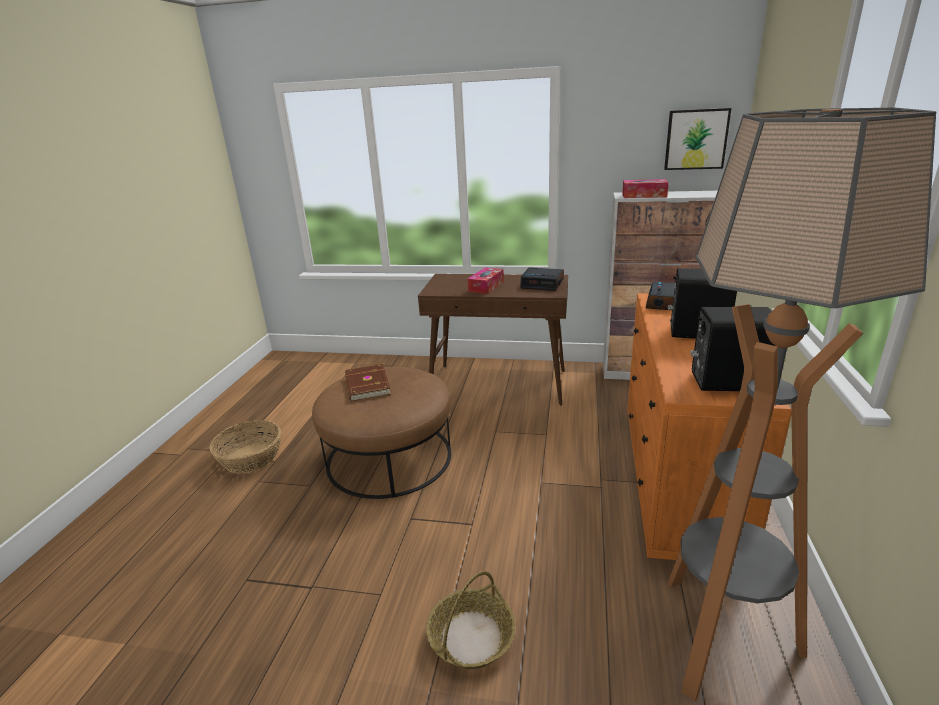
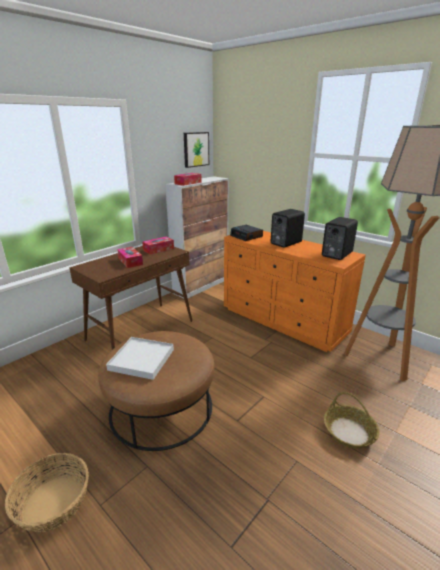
camera: 60 degrees left, 0 degrees up
(366, 385) = (142, 360): brown book -> white tray
(543, 284) = (158, 249): alarm clock -> tissue box

